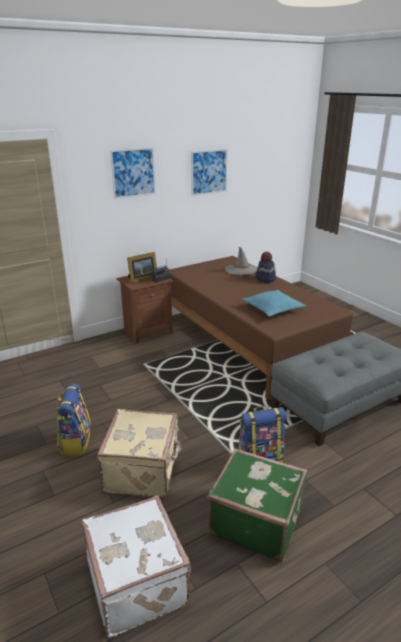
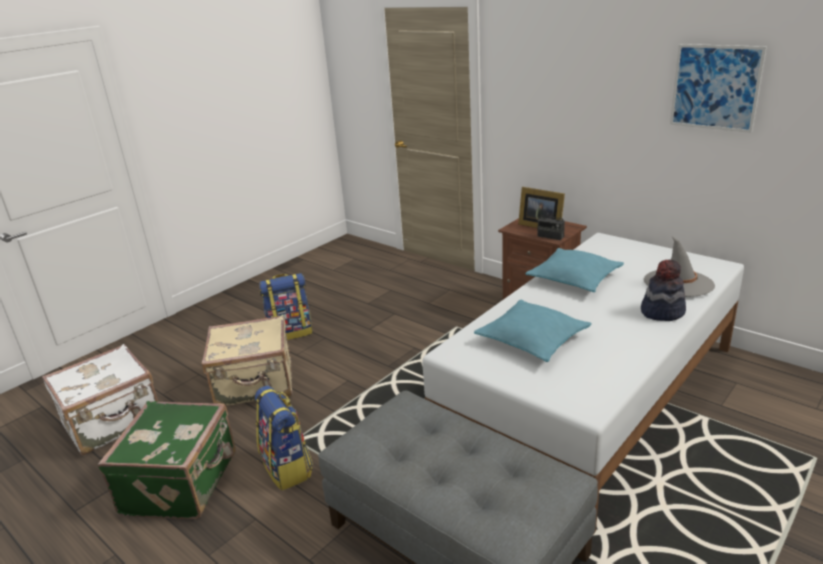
camera: 75 degrees right, 0 degrees up
(133, 172) = (571, 66): picture -> none
(216, 287) = (574, 278): none -> turquoise pillow
(246, 341) = (593, 396): brown bed -> white bed

